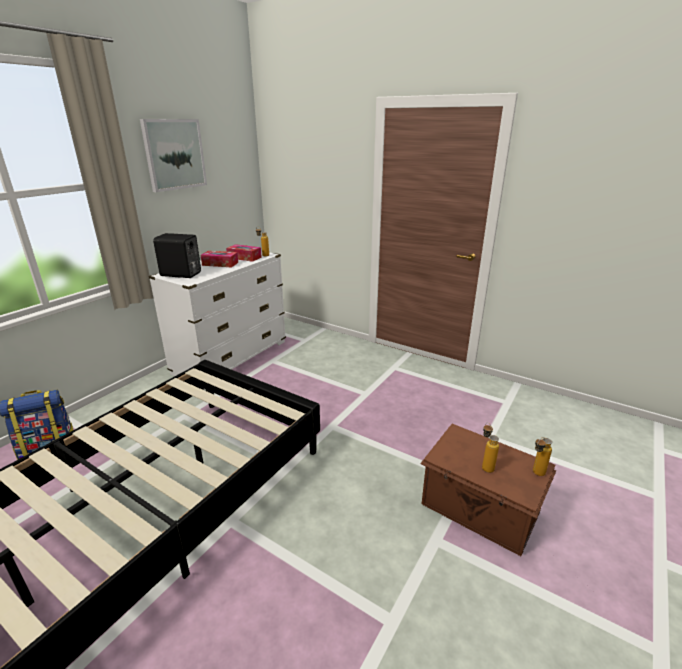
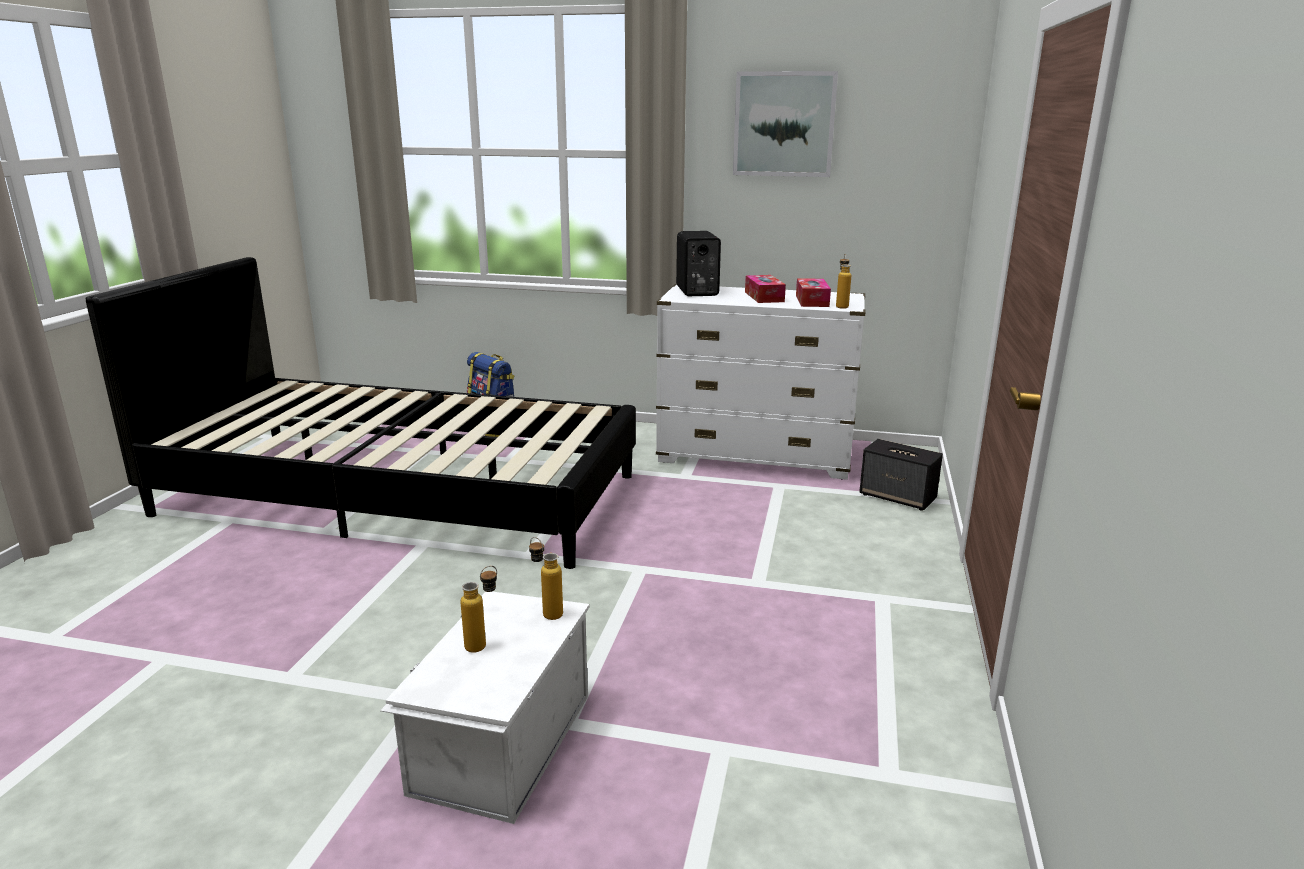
camera: 70 degrees right, 5 degrees down
(311, 337) = (898, 497): none -> speaker
(479, 509) = (499, 743): brown storage box -> white storage box
(535, 474) = (472, 696): bottle -> bottle (546, 612)

